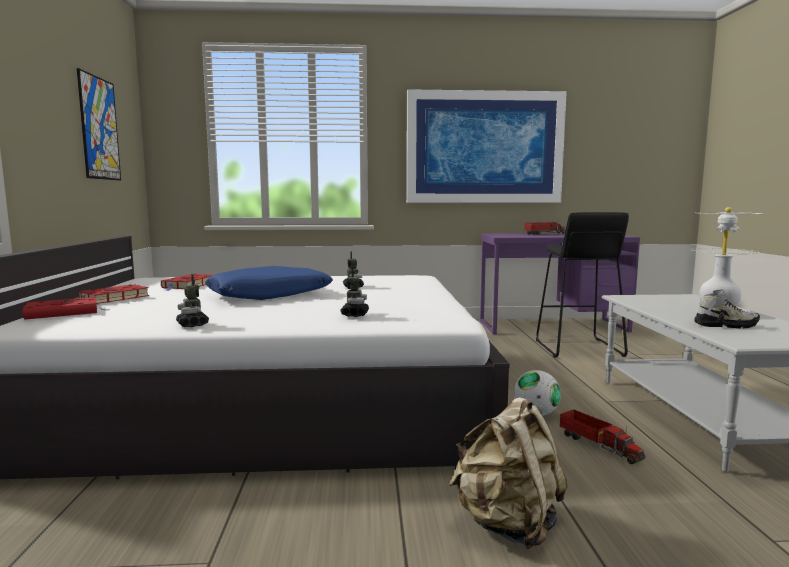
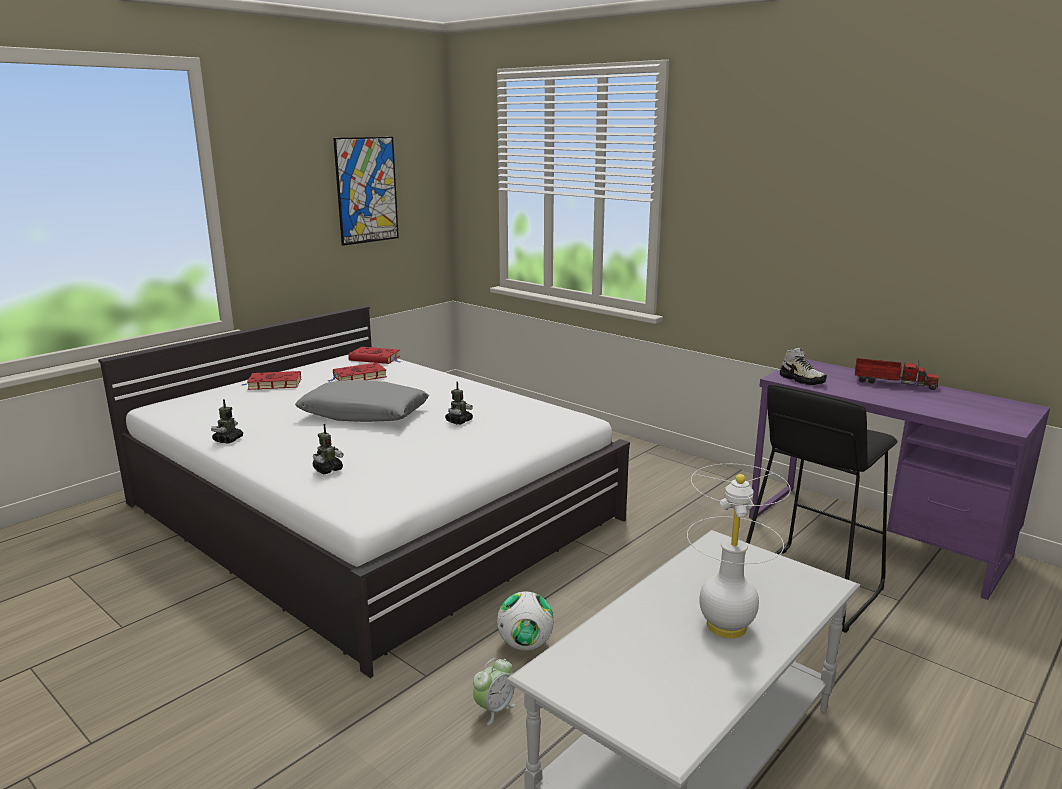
camera: 45 degrees right, 10 degrees up
(65, 313) = (213, 396): red book -> red book (376, 359)
(269, 295) = (364, 414): blue pillow -> grey pillow
(484, 147) = (825, 221): picture -> none
(507, 524) = (273, 717): beige backpack -> none
(598, 445) = (494, 709): toy truck -> alarm clock
(725, 325) = (640, 646): shoe -> shoe (802, 380)

